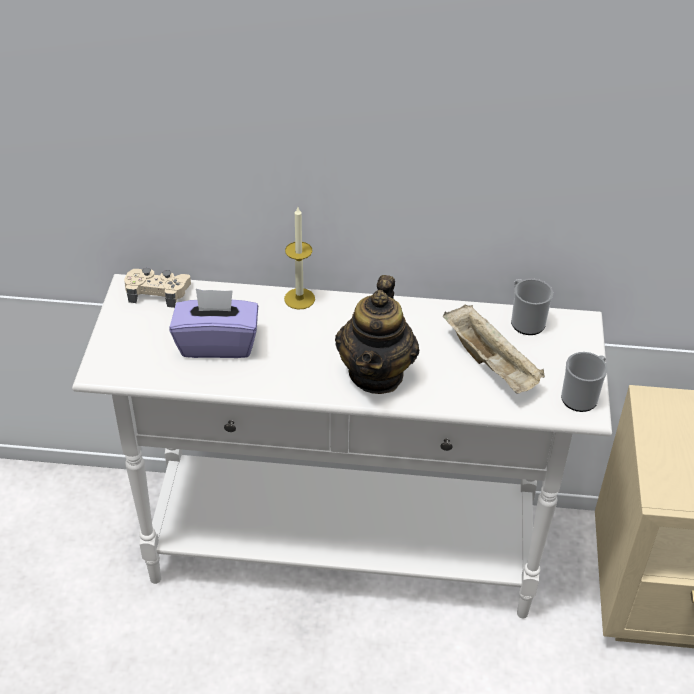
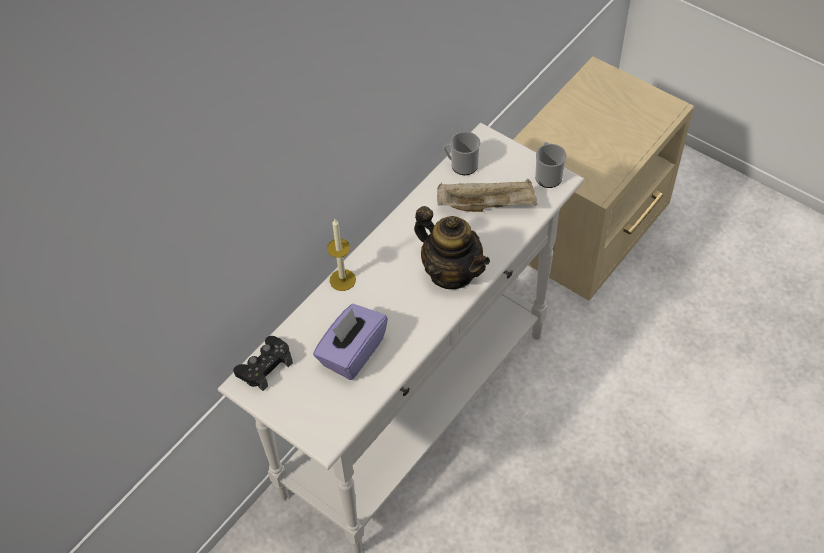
camera: 55 degrees left, 10 degrees up
(157, 292) = (265, 366): beige game controller -> black game controller

